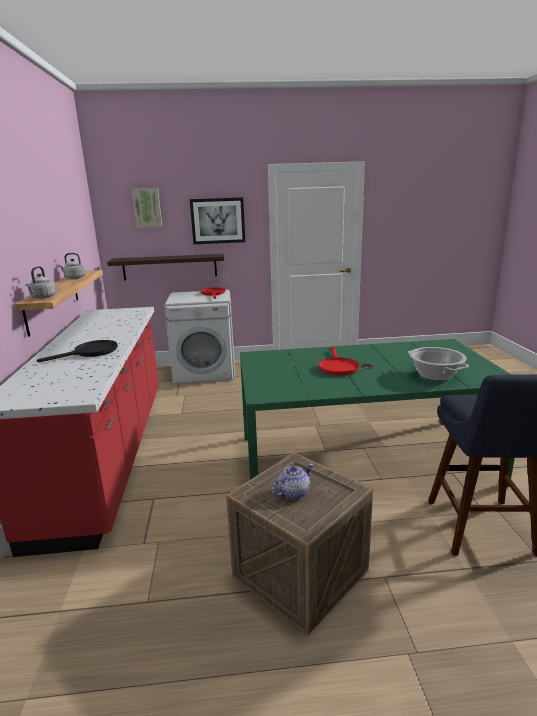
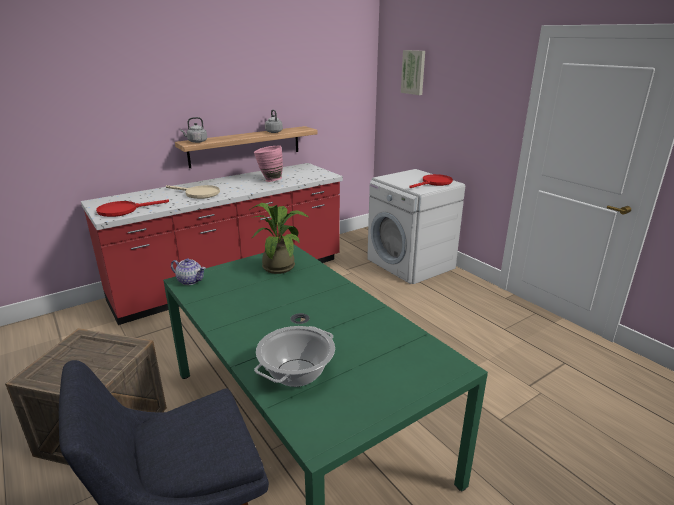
camera: 60 degrees right, 5 degrees up
(90, 352) = (198, 194): black frying pan -> beige frying pan
(110, 326) = (269, 180): none -> pink vase
(170, 267) = (421, 141): shelf -> none
(218, 221) = (471, 97): picture -> none
(276, 360) = (280, 265): none -> potted plant
(293, 492) = (85, 358): teapot -> teapot (190, 281)
(337, 367) = (284, 300): red frying pan -> red frying pan (123, 210)

